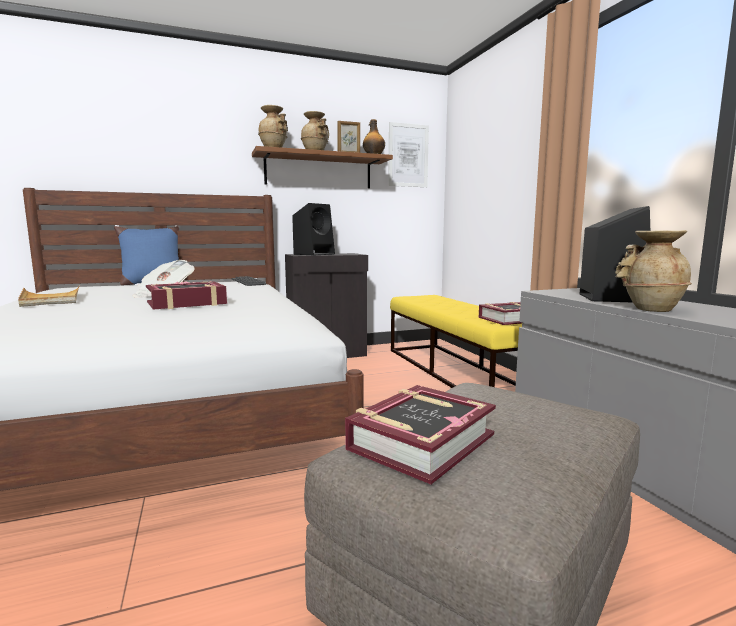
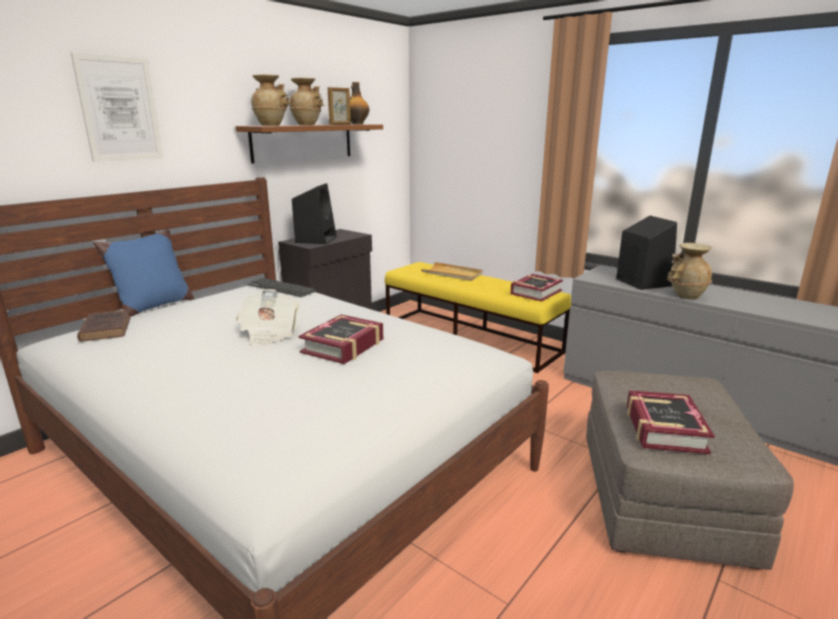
camera: 30 degrees left, 10 degrees up
(51, 299) = (168, 370): beige tray -> beige tray (452, 274)
(91, 285) = (106, 328): none -> brown book
(408, 155) = (380, 116): picture -> picture (120, 109)

